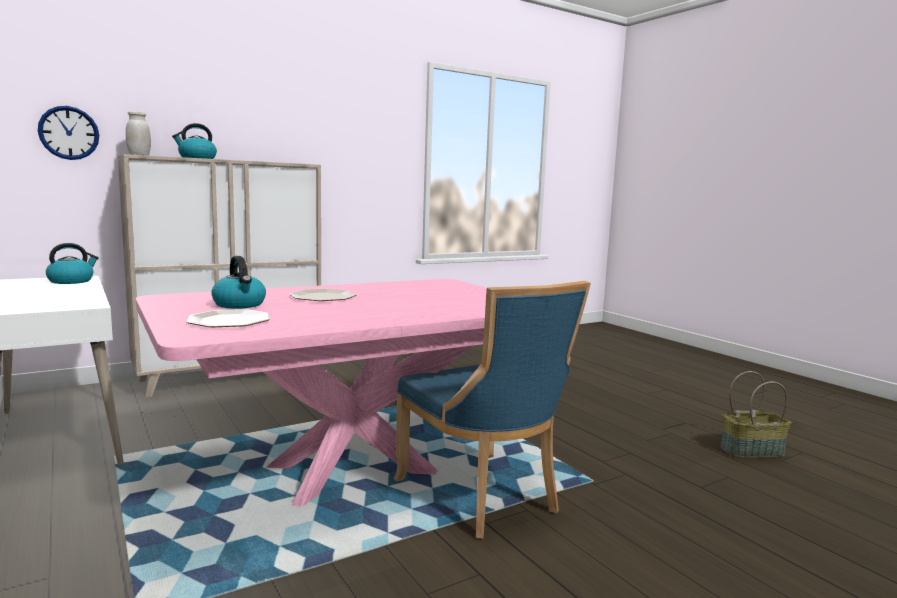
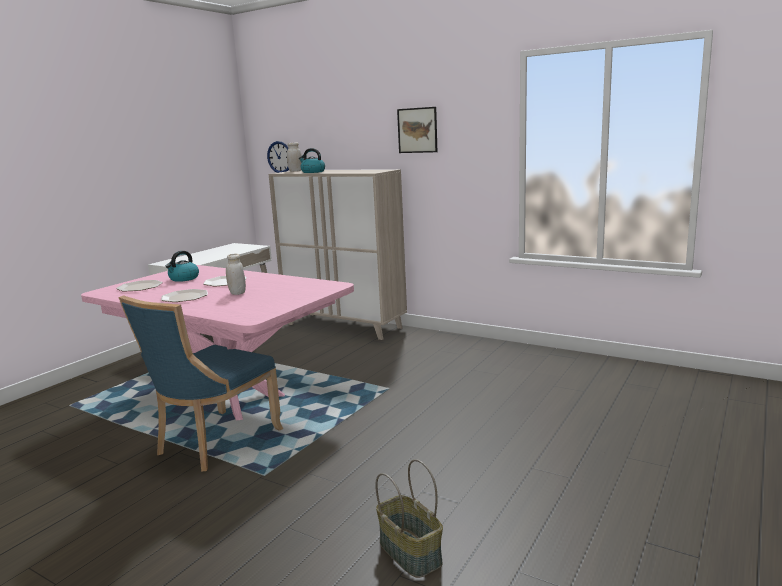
camera: 65 degrees right, 5 degrees up
(71, 281) = (245, 248): kettle -> none
(319, 121) = (417, 130): none -> picture
(368, 312) = (184, 297): none -> plate
(400, 299) = (237, 293): none -> white jar

